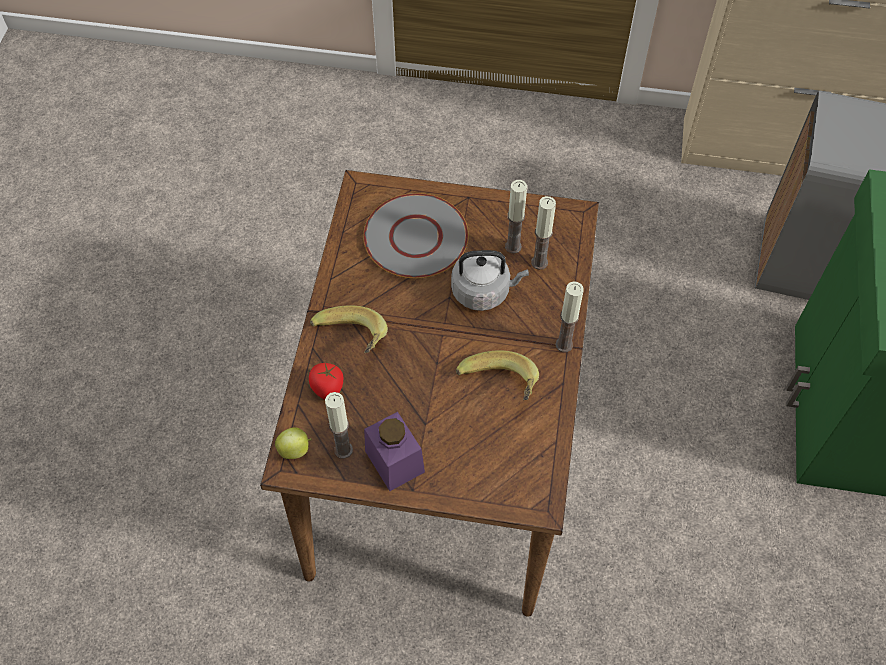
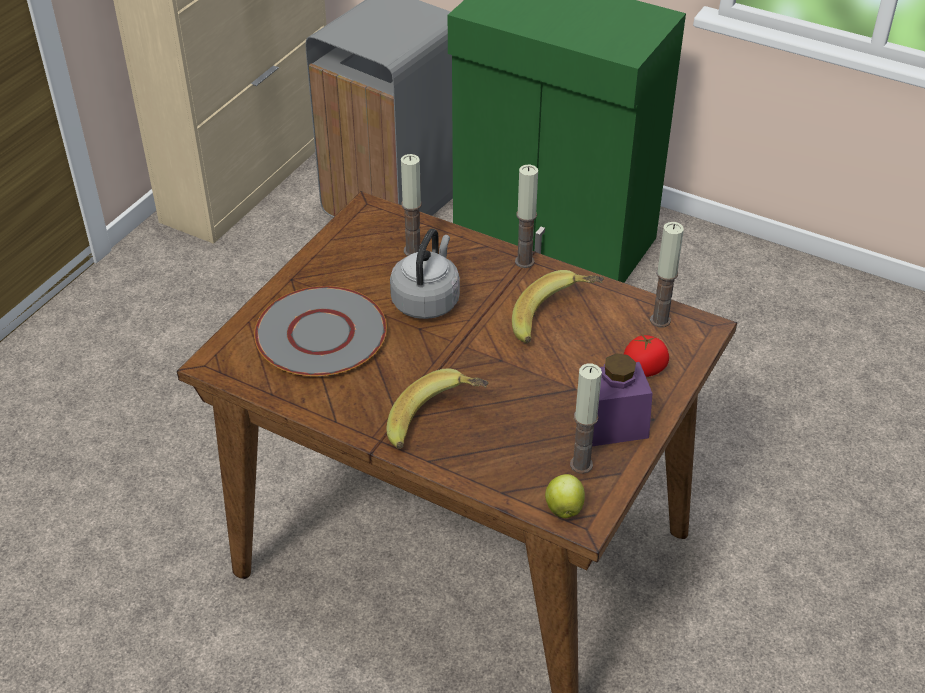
camera: 70 degrees left, 15 degrees down
(327, 388) = (492, 459): tomato -> tomato (644, 369)
(513, 246) = (380, 263): candle -> candle (660, 320)

